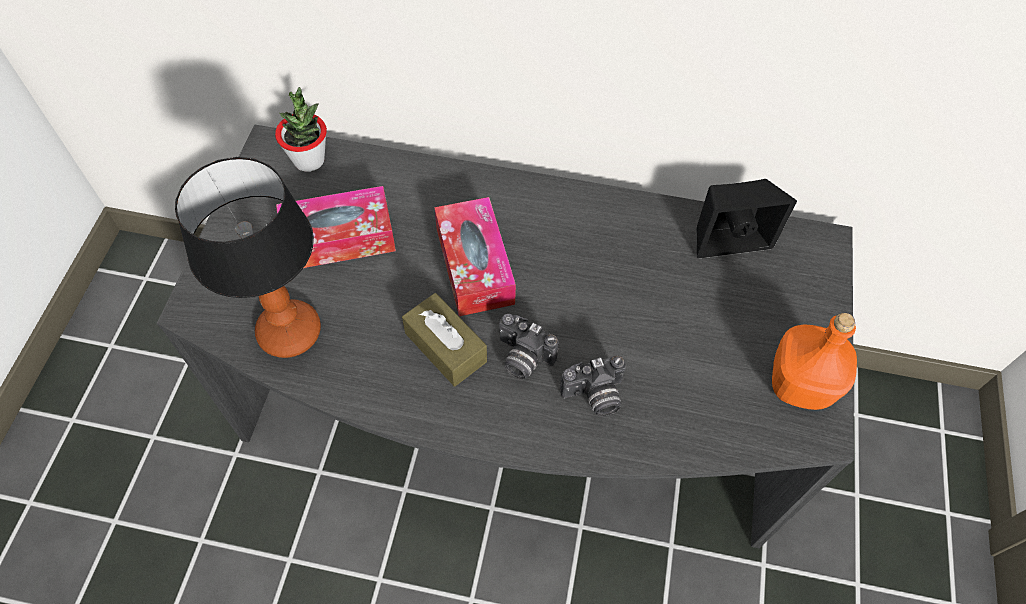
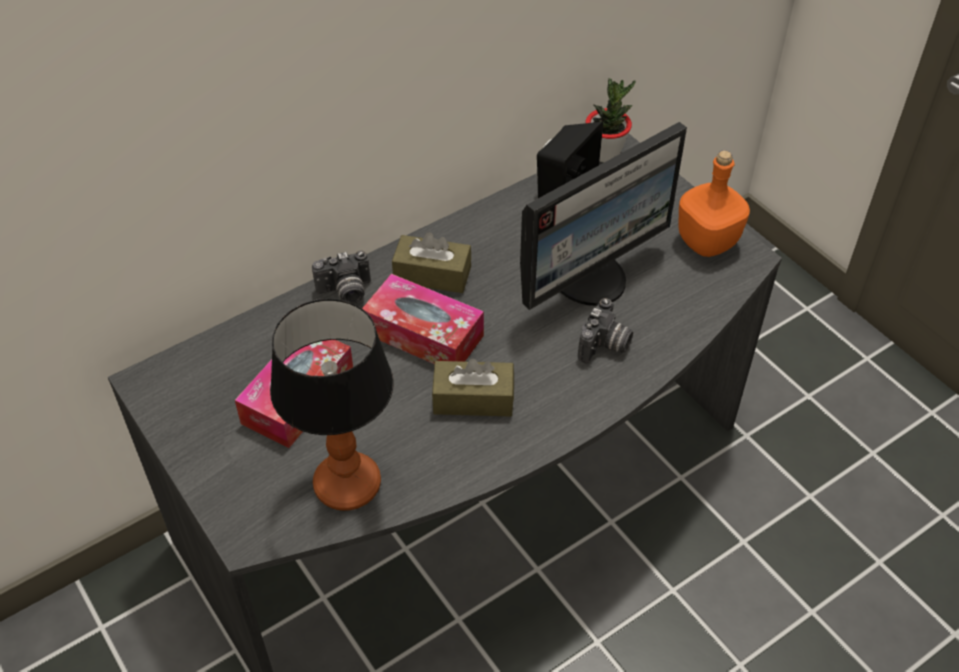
camera: 45 degrees left, 10 degrees down
(309, 160) = (196, 365): potted plant -> potted plant (605, 153)
(522, 358) = (532, 363): camera -> camera (345, 292)
(539, 224) = (432, 274): none -> brown tissue box
(655, 330) = (591, 278): none -> monitor

